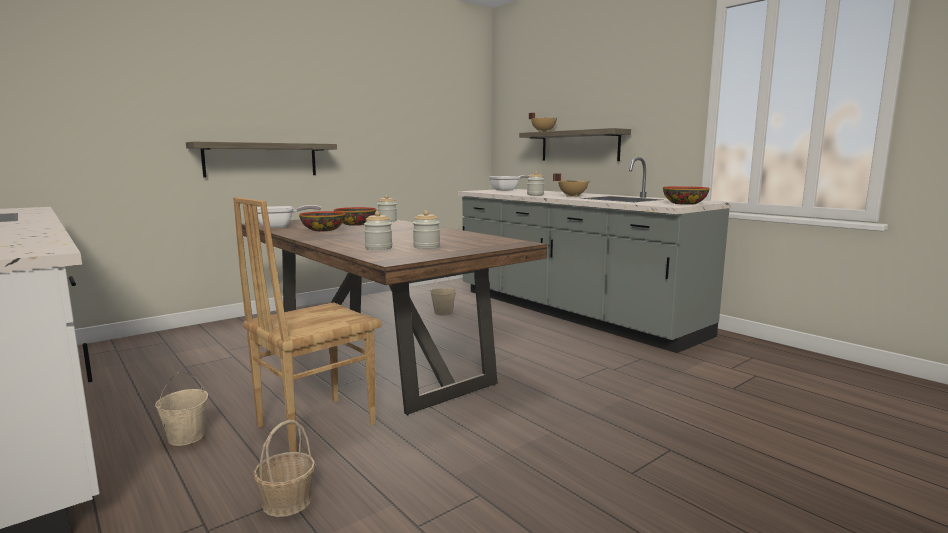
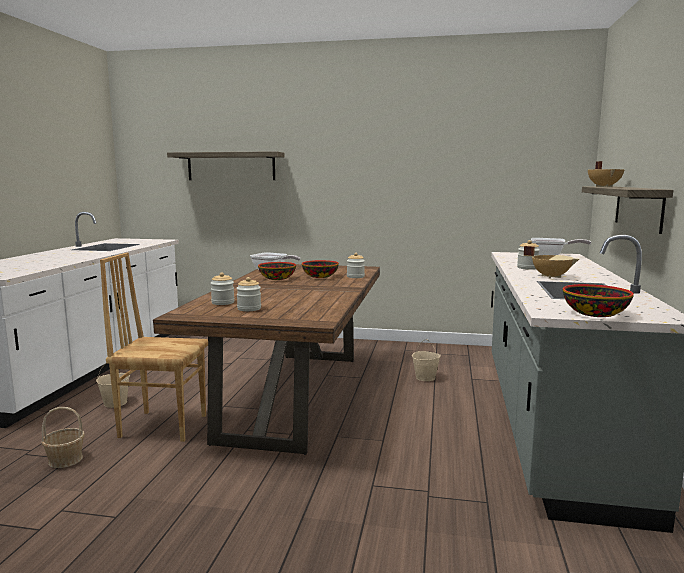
camera: 50 degrees right, 0 degrees up
(261, 160) = (319, 211): shelf -> shelf (231, 166)

